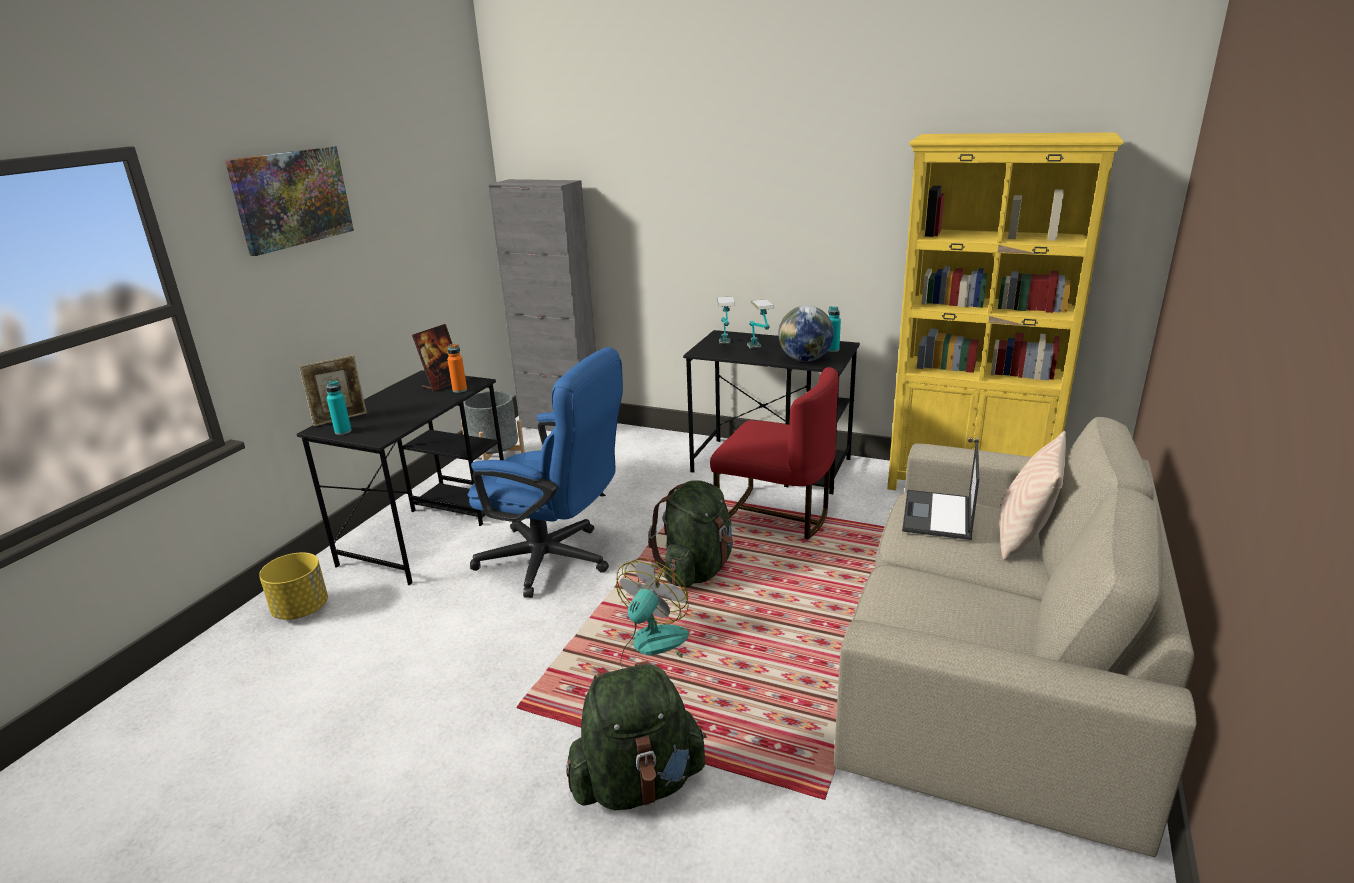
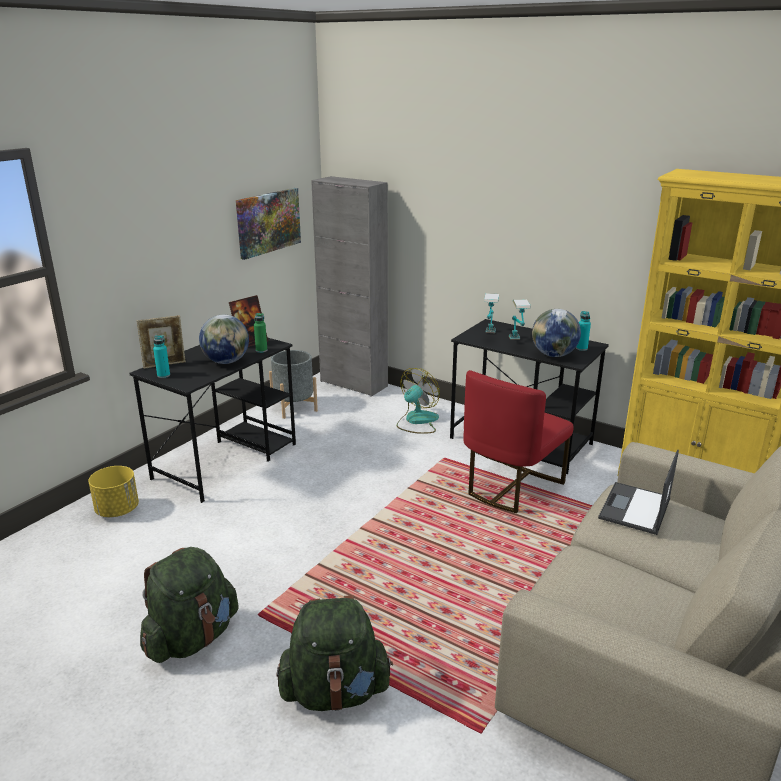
camera: 10 degrees right, 0 degrees up
(292, 198) = (146, 188): picture -> picture (268, 222)
(420, 407) = (226, 362): none -> globe
(460, 390) = (261, 350): orange bottle -> green bottle
(556, 561) = (319, 500): blue office chair -> none
(653, 649) = (377, 585): fan -> fan (417, 421)
(697, 570) = (431, 524): green backpack -> green backpack (192, 638)
(775, 516) = (510, 487): red chair -> red chair turned 90 degrees clockwise
(1023, 537) = (707, 539): beige pillow -> none

